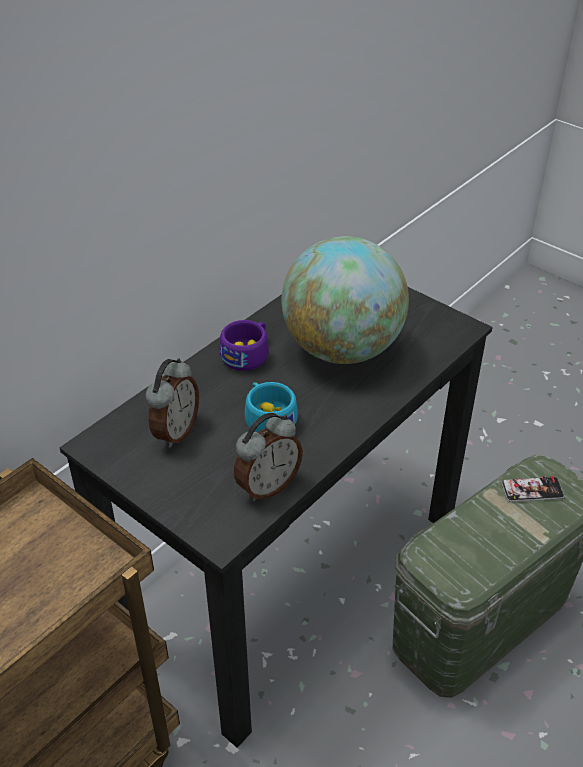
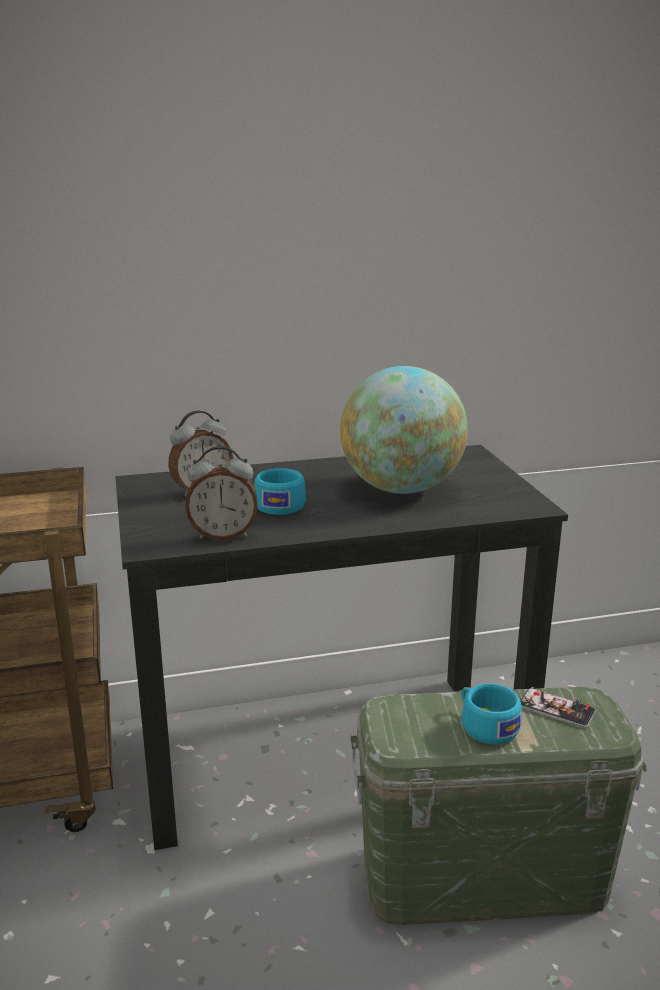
camera: 35 degrees right, 20 degrees down
(248, 354) = (318, 471): purple cup -> none
(503, 532) = (485, 725): none -> turquoise cup

